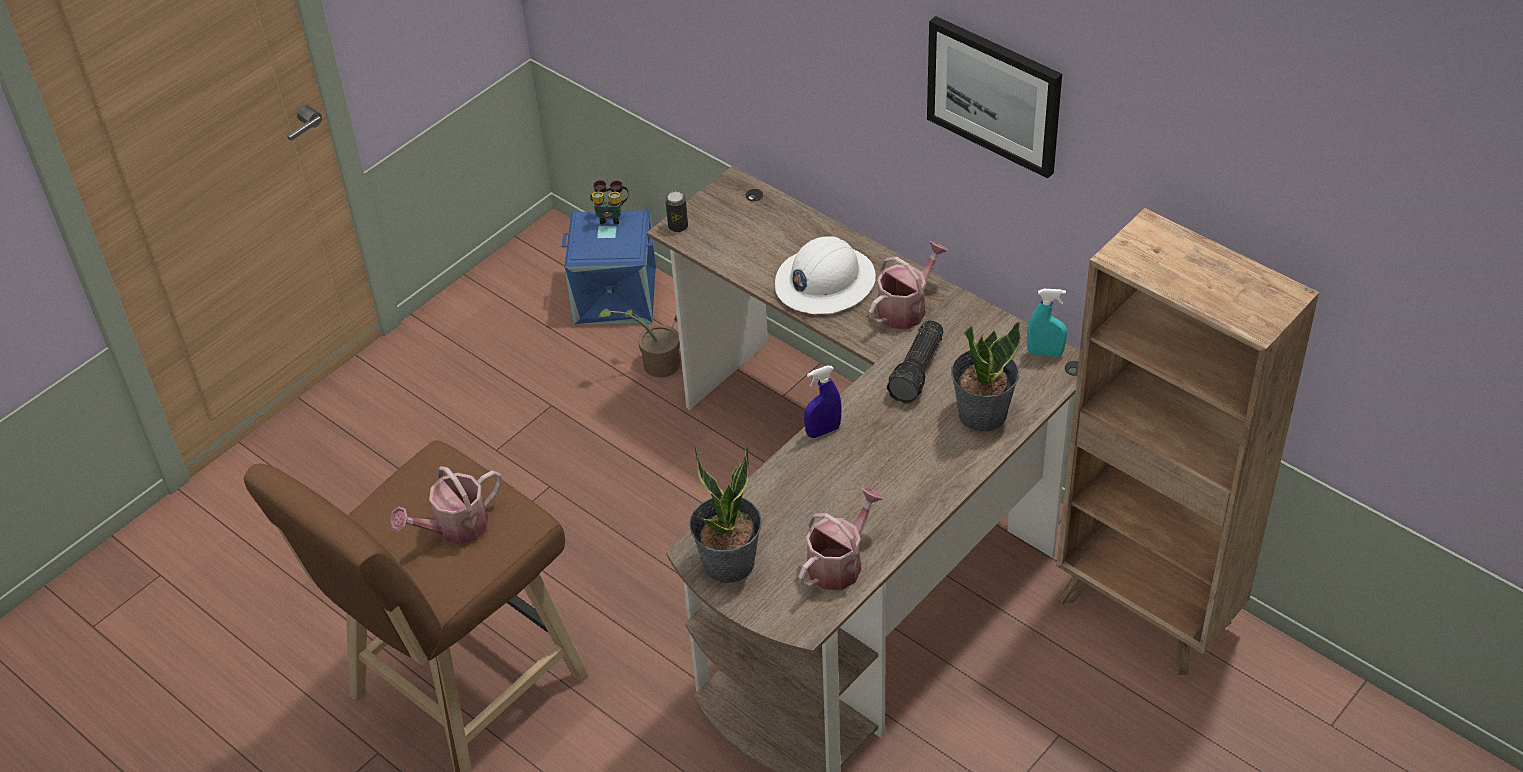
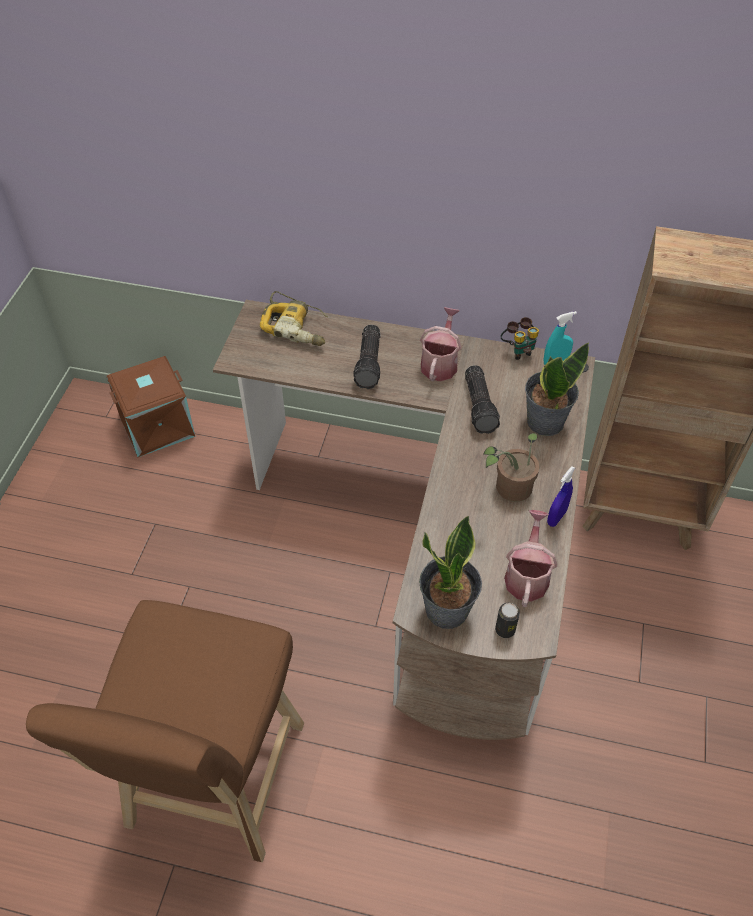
camera: 30 degrees left, 5 degrees up
(454, 528) = (207, 673): watering can -> none
(611, 215) = (141, 368): binoculars -> binoculars (518, 350)
(616, 294) = (157, 425): blue storage box -> brown storage box
(655, 364) = (215, 466): potted plant -> potted plant (509, 489)
(678, 226) = (234, 357): can -> can (505, 630)
(769, 214) = (297, 326): none -> power drill
(823, 431) = (445, 476): blue spray bottle -> blue spray bottle (556, 517)
(824, 282) = (370, 363): white hard hat -> flashlight
(995, 94) = (502, 173): picture -> none

